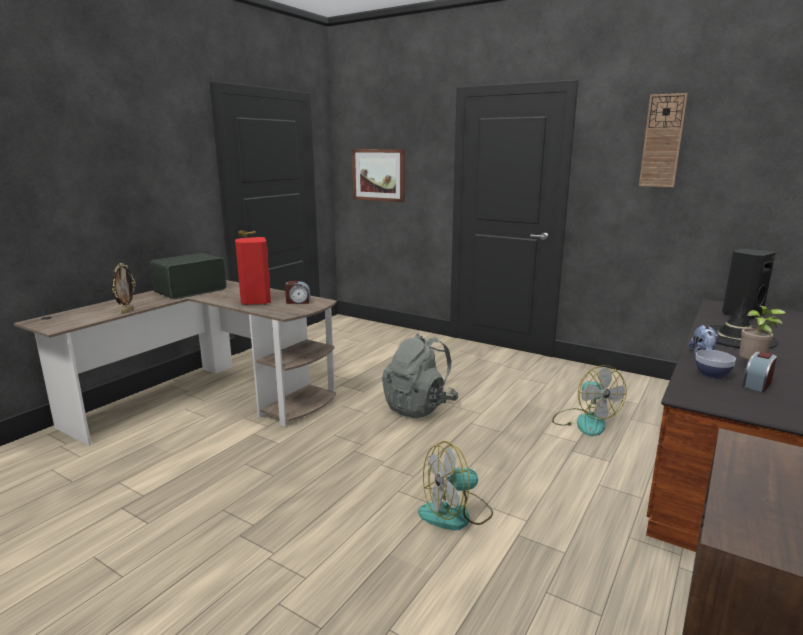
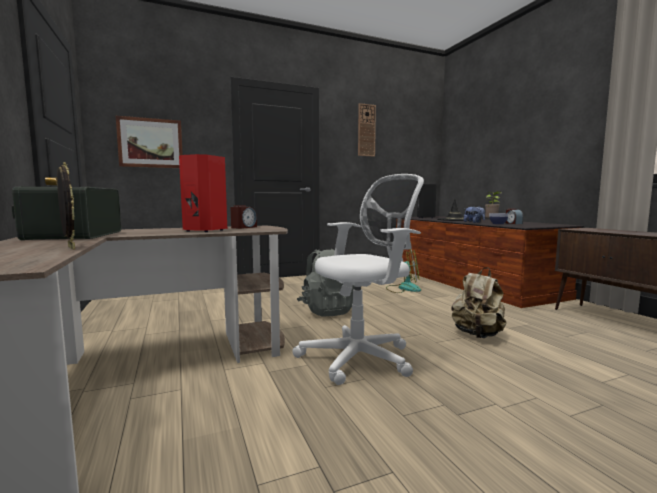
camera: 55 degrees left, 10 degrees down
(314, 462) = (361, 358): none -> white office chair
(456, 514) = (477, 335): fan -> beige backpack

